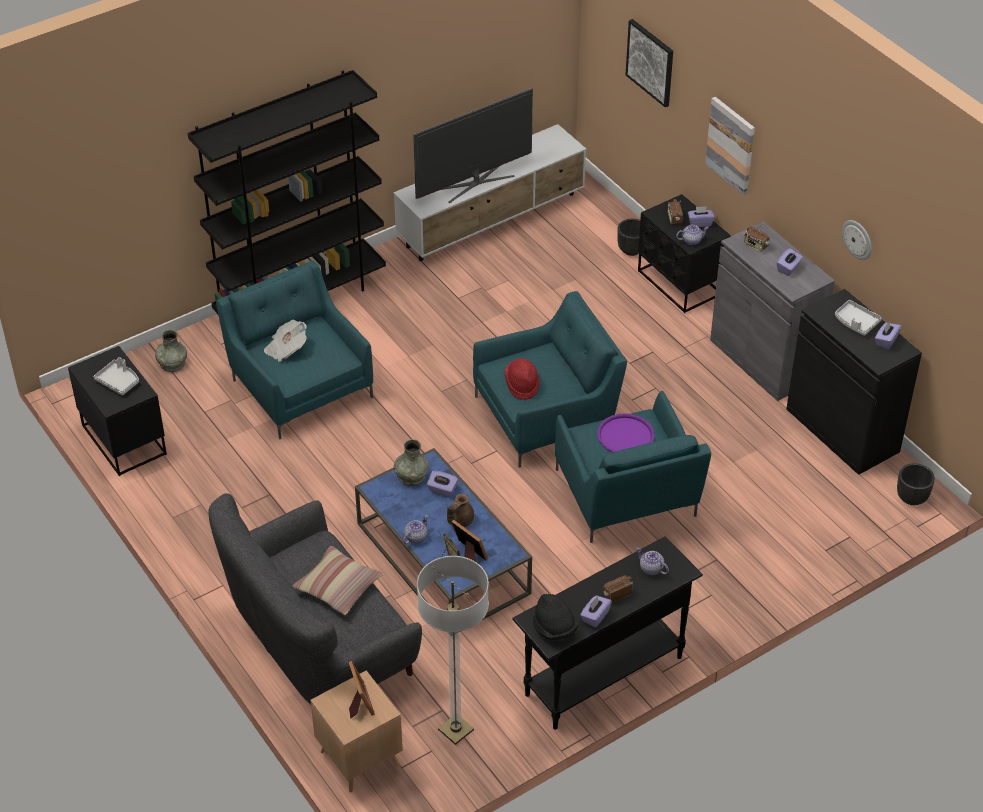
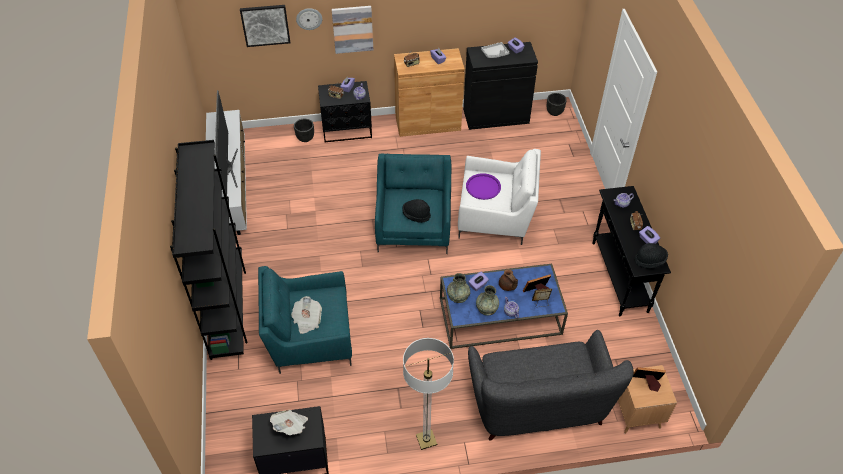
camera: 65 degrees left, 5 degrees up
(119, 381) = (291, 426): grey tray -> newspaper
(172, 363) = (236, 405): grey vase -> grey vase (487, 308)
(338, 586) = (538, 364): pillow -> none
(456, 730) = (632, 358): floor lamp -> floor lamp (426, 440)
(522, 385) = (416, 215): red hat -> black hat
(626, 497) = (496, 216): turquoise armchair -> white armchair
(763, 360) = (428, 123): grey cabinet -> brown cabinet
(858, 239) = (468, 14): wall clock -> wall clock (309, 18)

